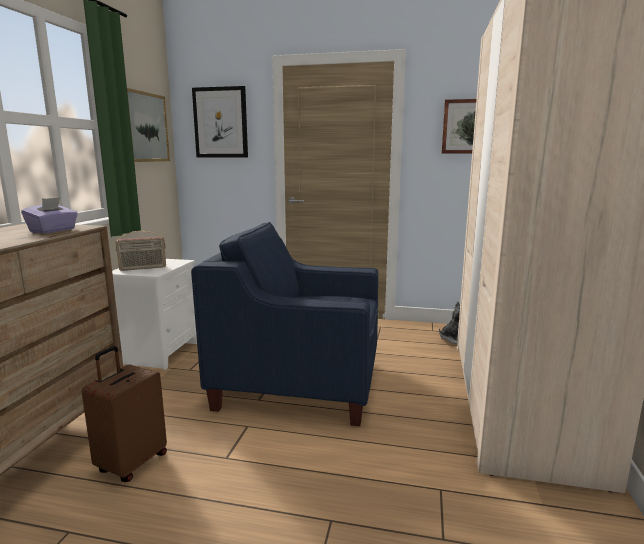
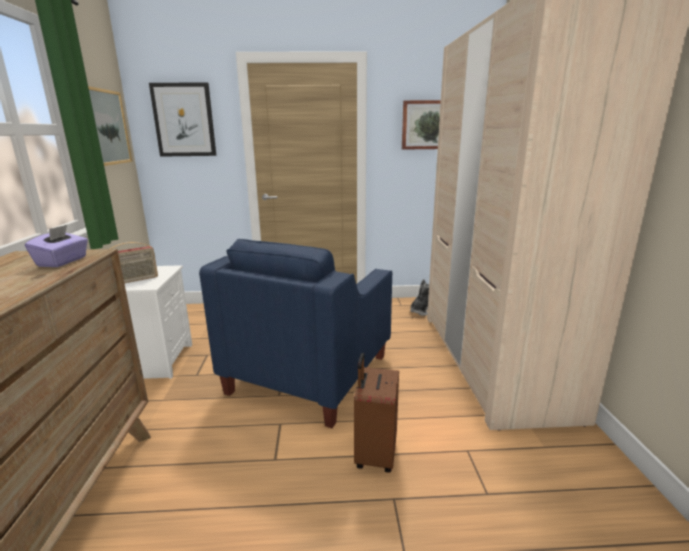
camera: 15 degrees left, 5 degrees up
(131, 463) = (182, 484): brown suitcase -> brown suitcase (374, 454)
(299, 384) = (309, 373): blue armchair -> blue armchair turned 60 degrees counterclockwise

